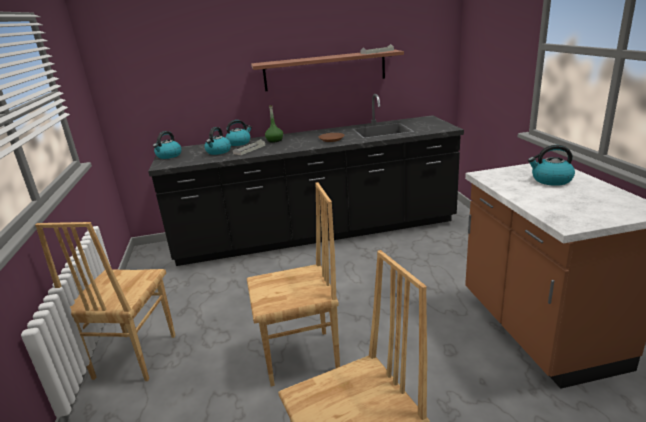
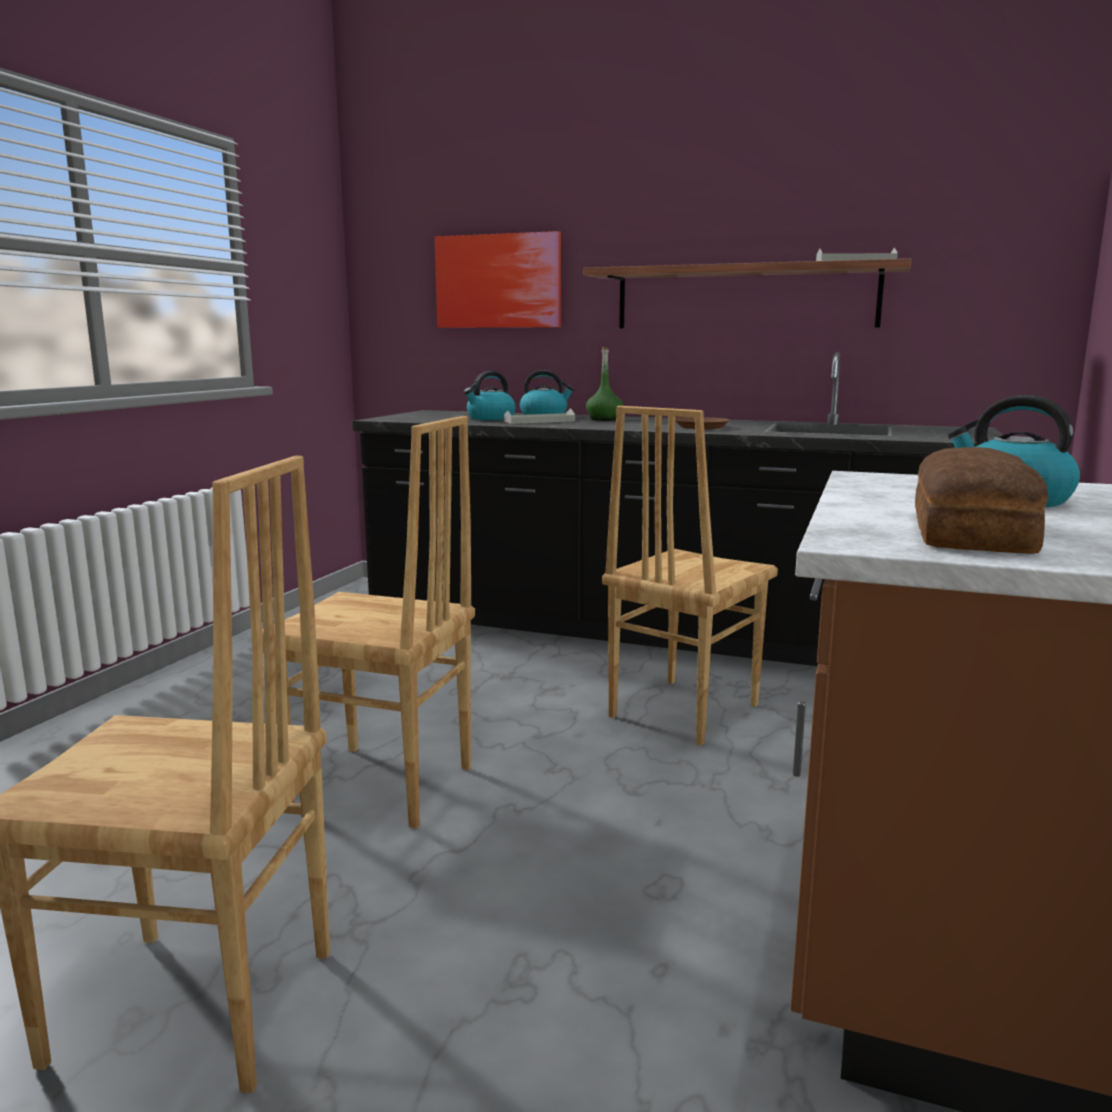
camera: 30 degrees right, 10 degrees down
(134, 357) = (179, 697): brown chair -> brown chair (681, 710)
(169, 156) = (416, 414): kettle -> none
(192, 73) = (498, 281): none -> picture
(581, 206) = (974, 532): none -> bread

